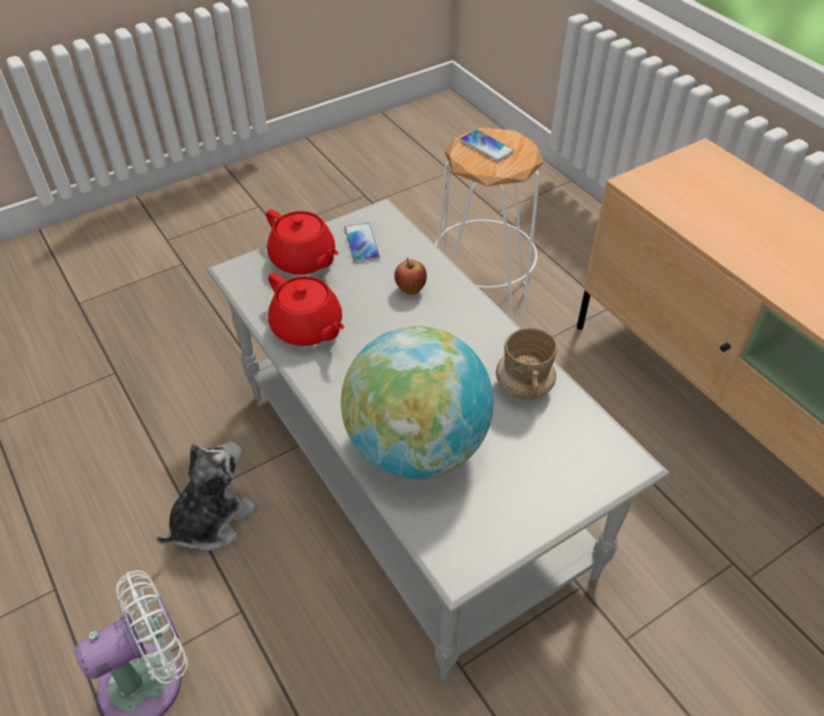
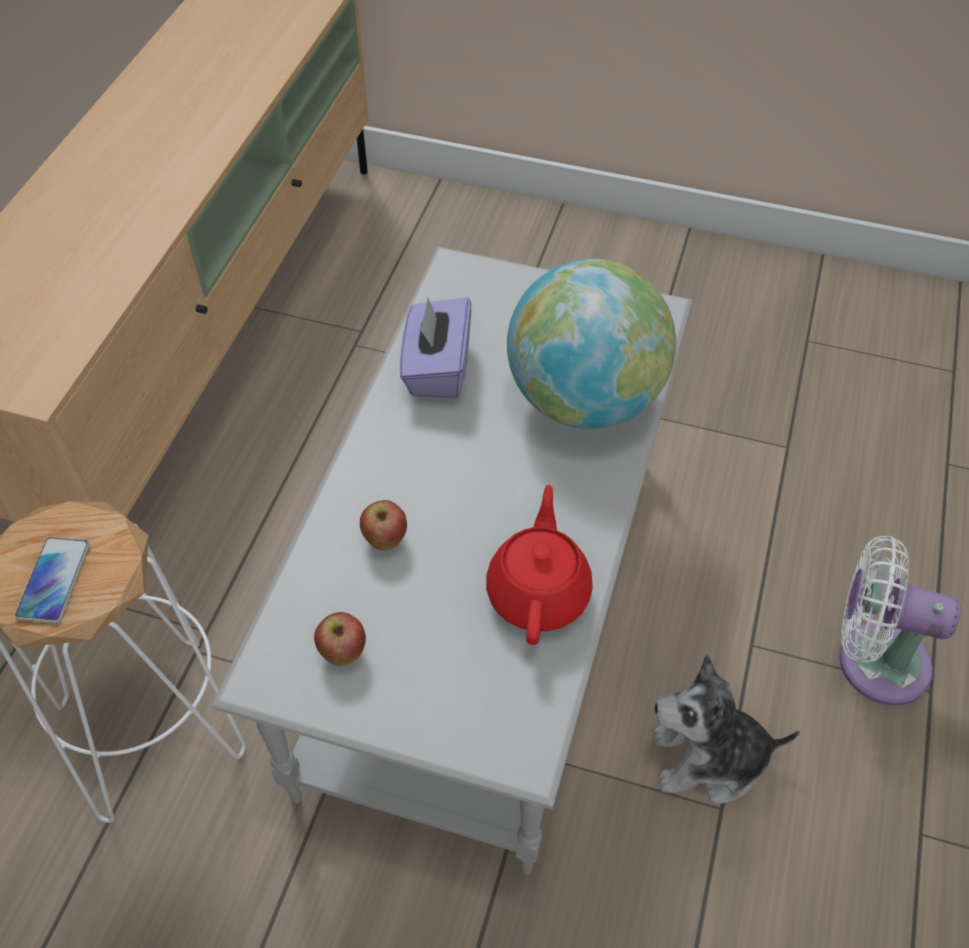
camera: 130 degrees left, 5 degrees up
(303, 260) = (434, 693): red teapot -> none
(362, 243) = (343, 653): phone -> apple
(523, 386) = (437, 369): beige mug -> purple tissue box

